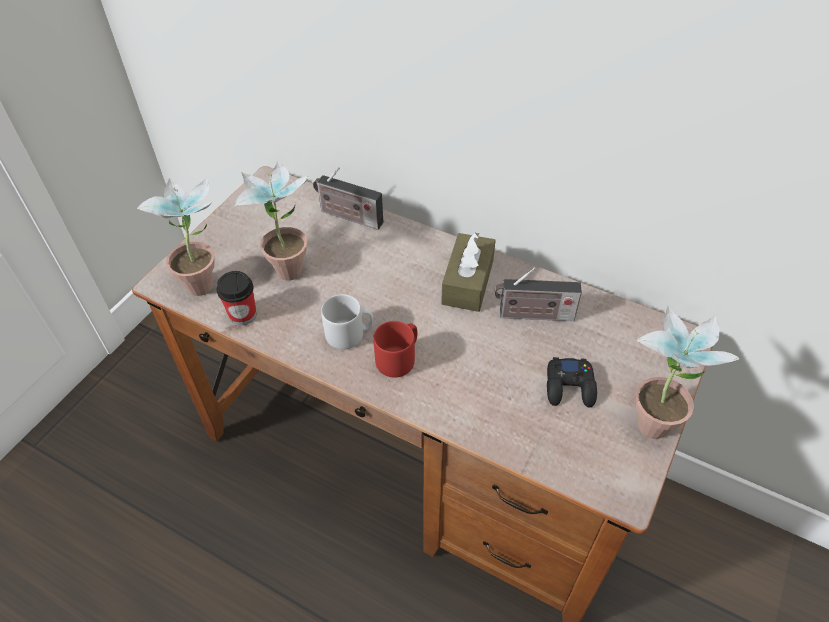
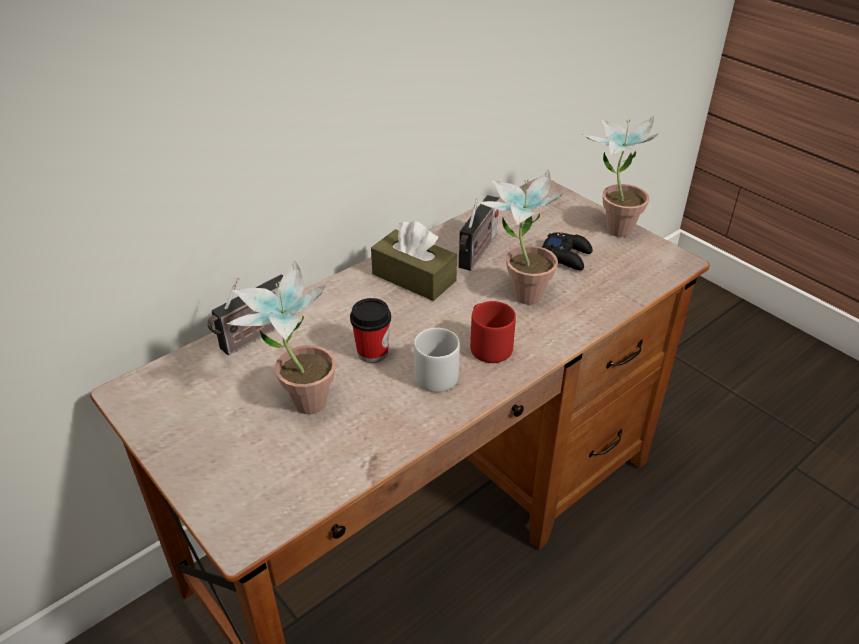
camera: 70 degrees left, 10 degrees down
(204, 279) = (267, 488): potted plant -> potted plant (518, 292)
(243, 315) = (356, 458): cup -> cup (372, 352)

